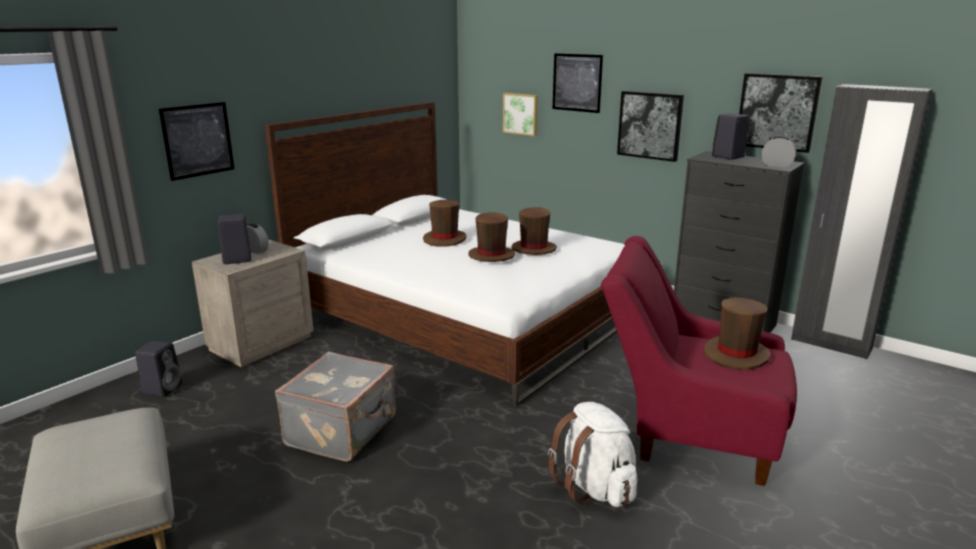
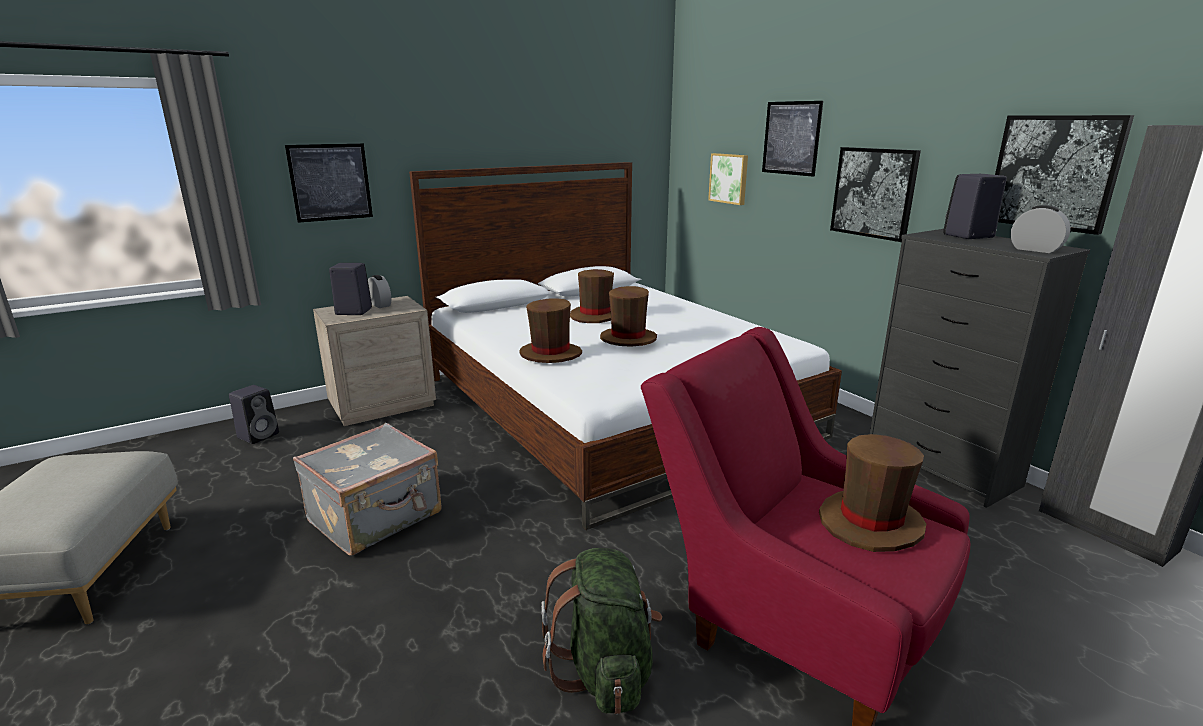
camera: 20 degrees right, 0 degrees up
(534, 249) = (688, 337): brown hat -> brown hat (550, 354)
(594, 487) = (605, 670): white backpack -> green backpack

